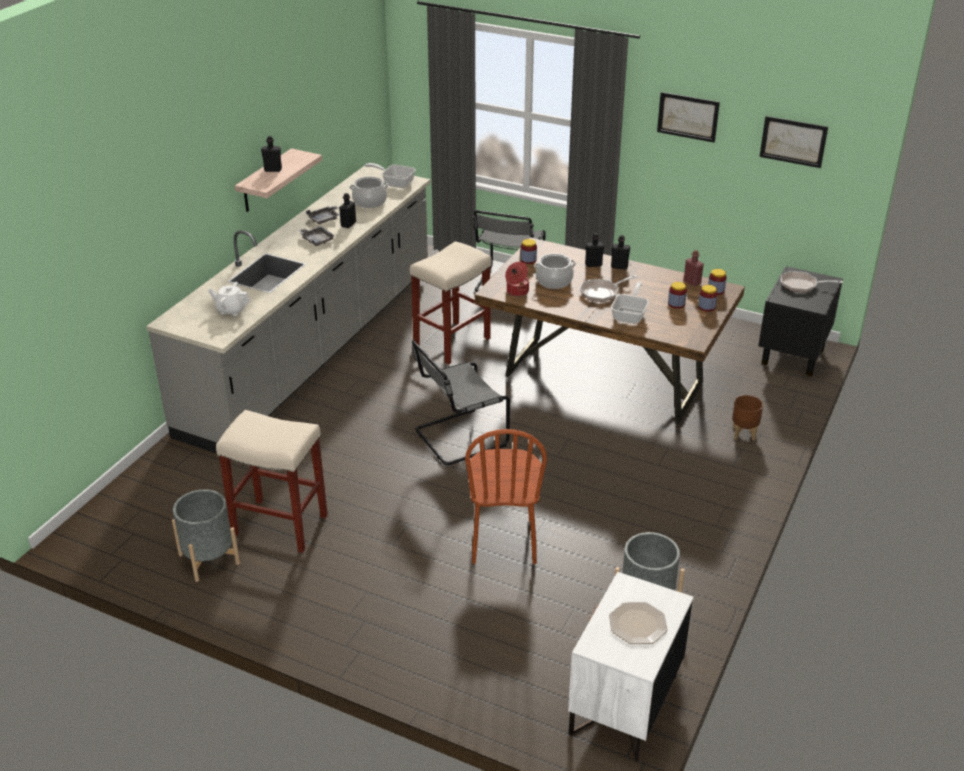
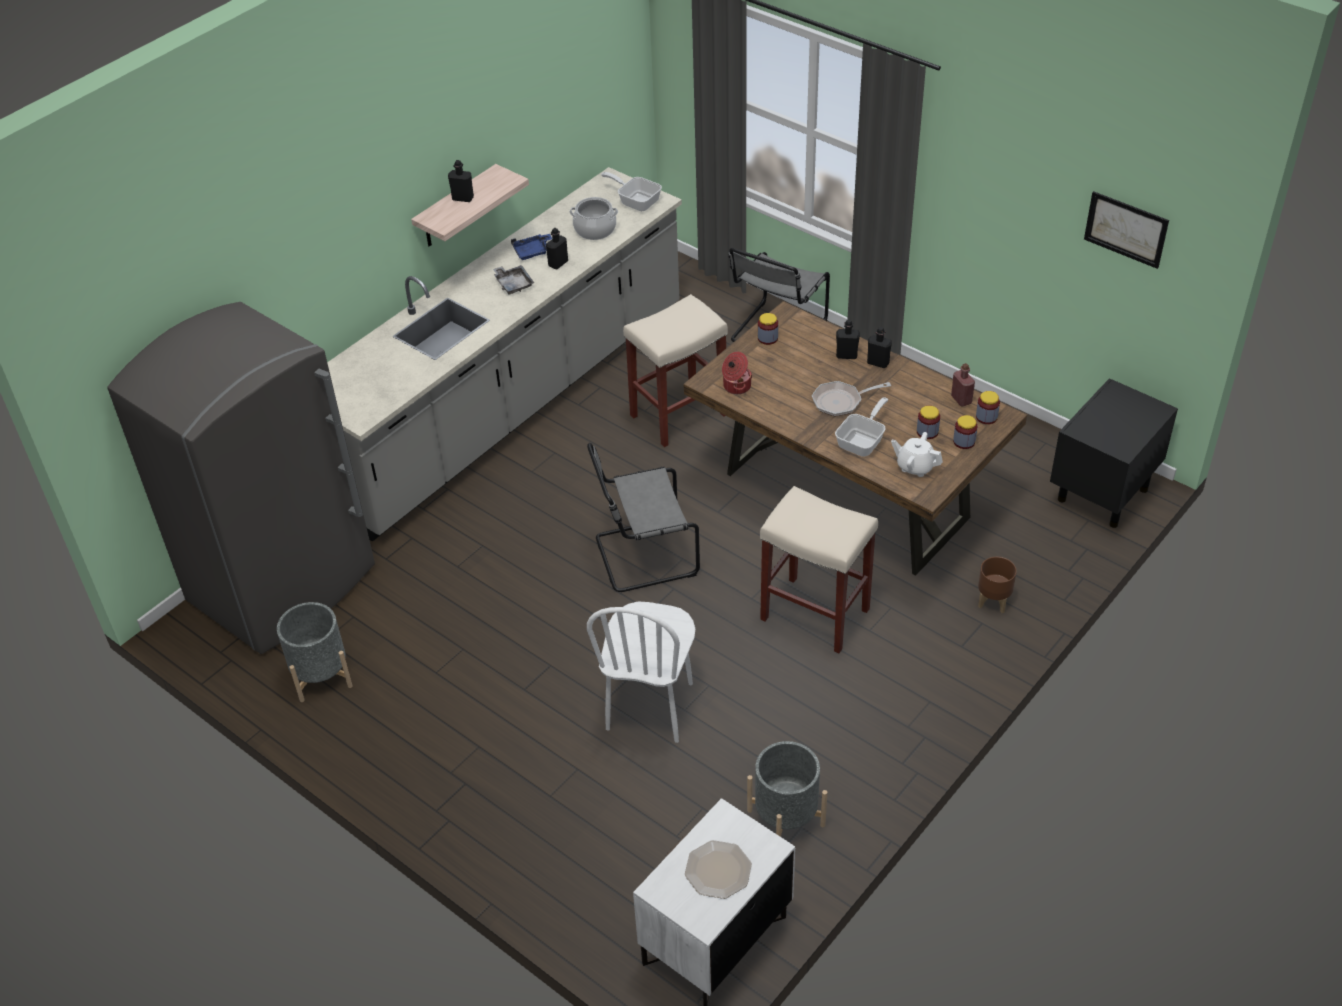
camera: 15 degrees right, 10 degrees up
(155, 497) = (284, 584): none -> grey fridge
(231, 310) = (385, 380): white teapot -> white teapot (915, 466)
(278, 525) = (406, 644): beige stool -> beige stool (813, 614)
(324, 219) = (532, 252): grey tray -> blue tray
(503, 541) = (650, 706): brown chair -> white chair
(554, 281) = (787, 375): cooking pot -> none
(688, 116) = (999, 172): picture -> none
(801, 285) = (1117, 412): frying pan -> none

